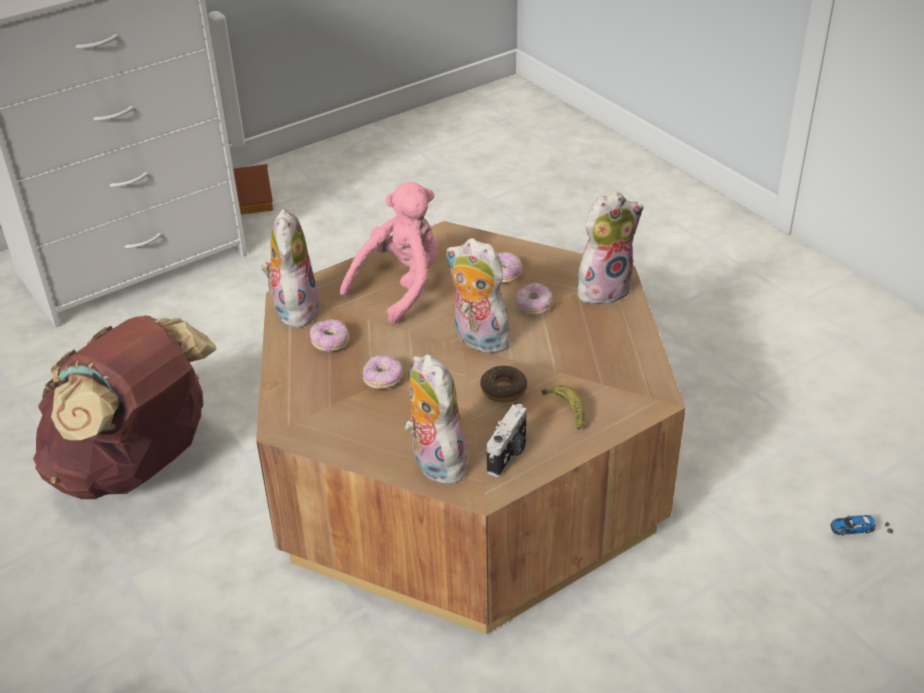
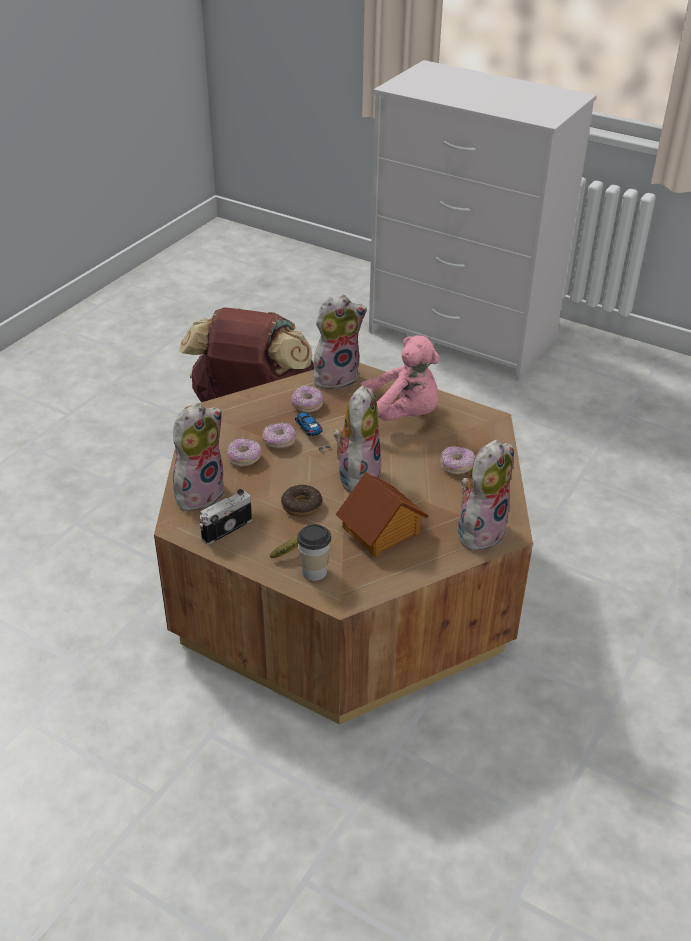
camera: 65 degrees right, 0 degrees up
(252, 202) = (587, 359): toy house -> toy house (381, 530)
(509, 454) = (225, 528): camera -> camera turned 135 degrees clockwise
(533, 306) = (423, 494): donut -> donut (244, 459)
(603, 289) = (480, 530): plush toy -> plush toy turned 90 degrees counterclockwise
(610, 406) = (314, 571): none -> cup
(860, 531) = (427, 895): toy car -> toy car (312, 436)

